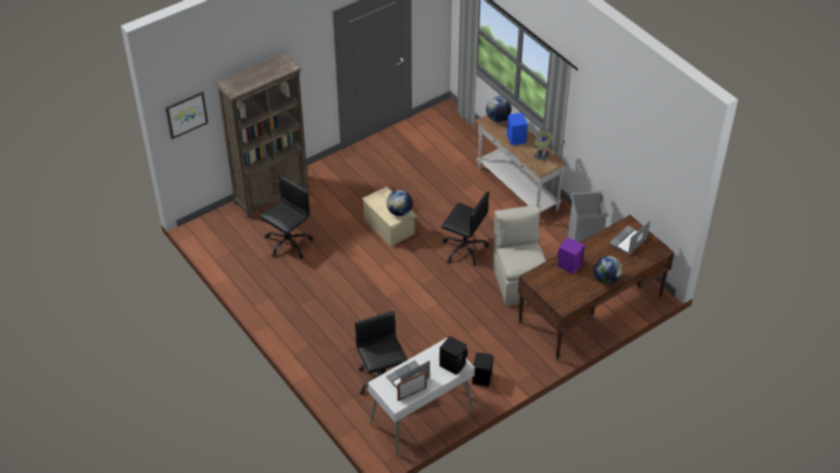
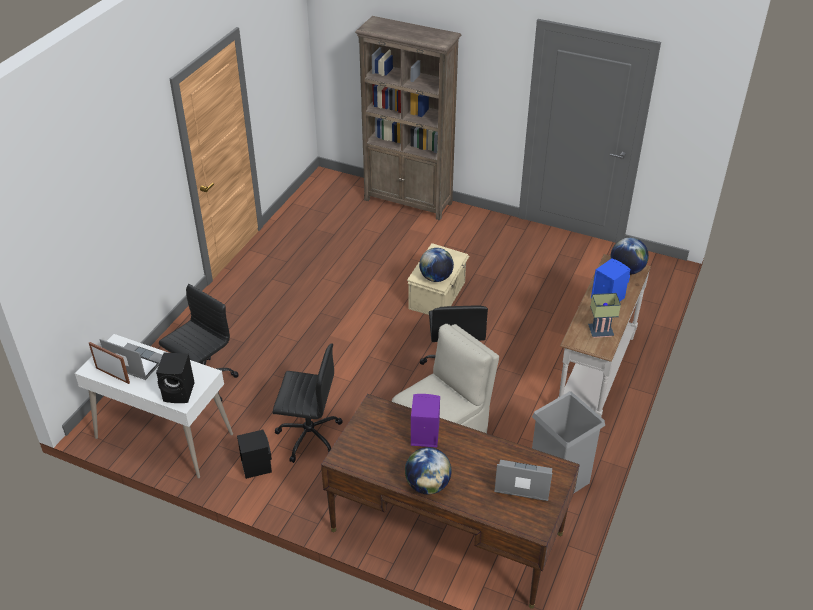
camera: 60 degrees right, 5 degrees down
(186, 114) = (338, 36): picture -> none
(287, 244) = (351, 237): black office chair -> black office chair (308, 435)

